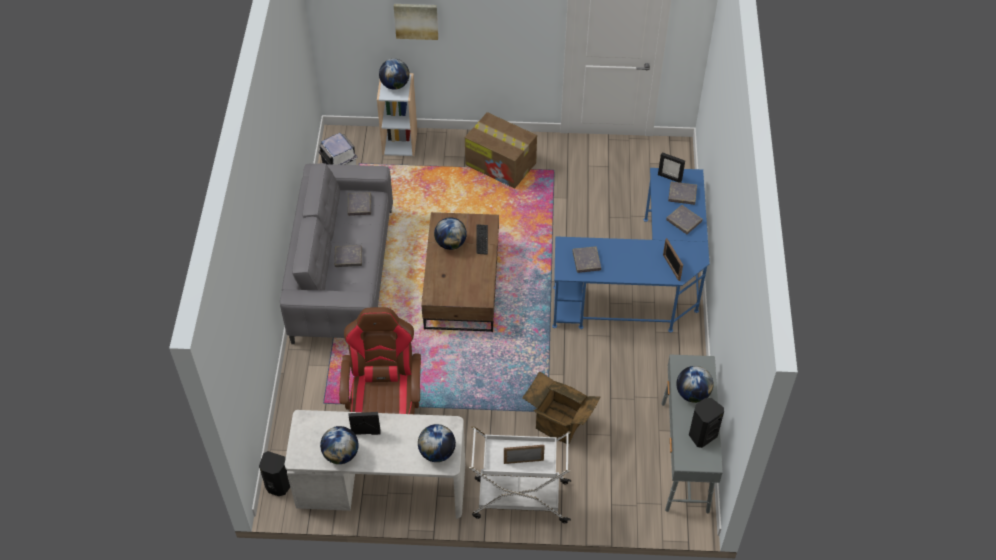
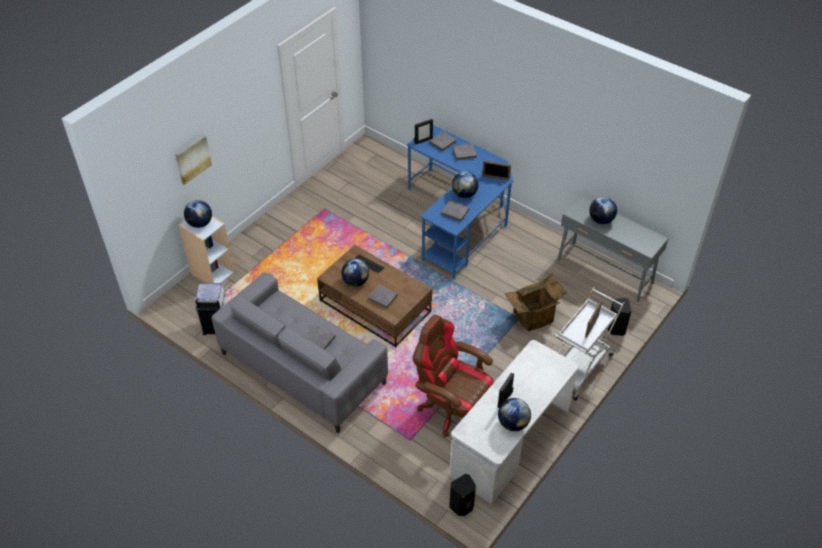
camera: 55 degrees left, 5 degrees down
(359, 205) = (277, 310): grey book -> grey book (382, 297)
(437, 452) = (552, 367): globe -> globe (464, 194)
(501, 164) = (291, 231): cardboard box -> none
(702, 435) = (634, 232): black speaker -> black speaker (615, 328)

